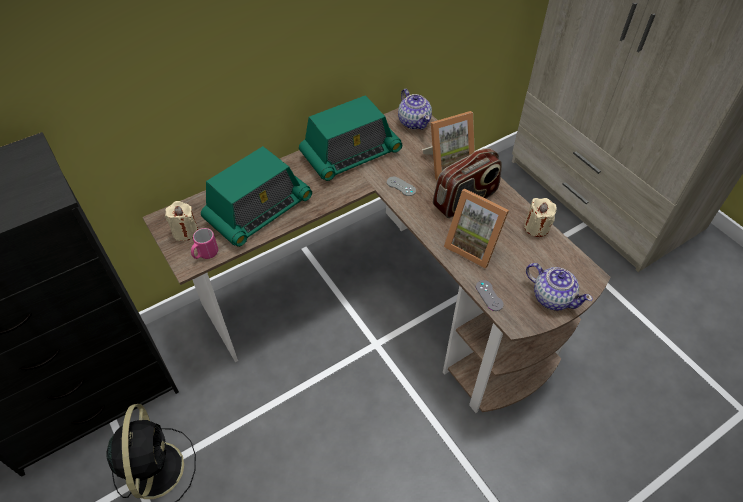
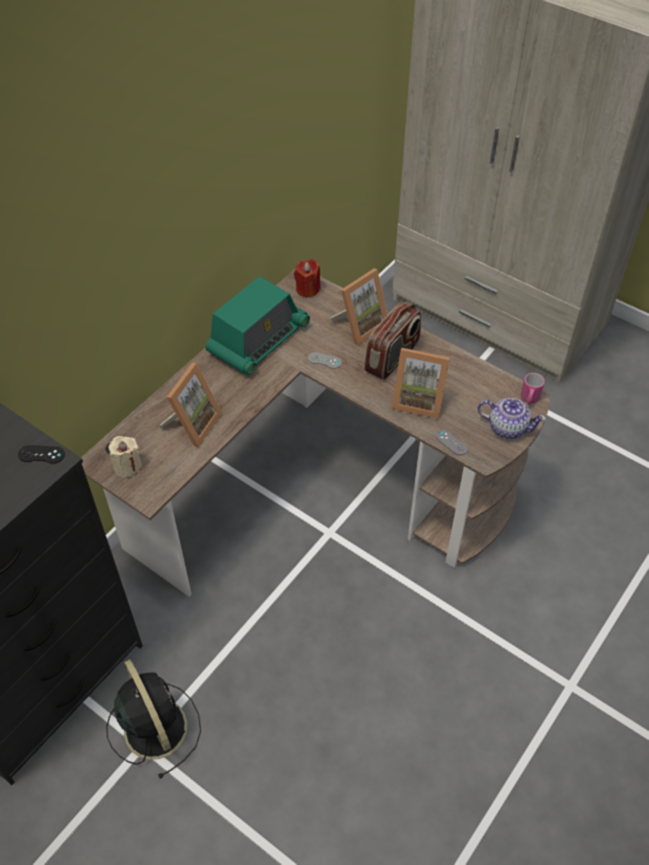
camera: 20 degrees left, 0 degrees up
(44, 188) = (41, 454): none -> black game controller
(205, 254) = (161, 483): pink mug -> pink mug (529, 399)
(258, 210) = (192, 424): radio -> picture frame
(414, 121) = (307, 289): teapot -> red candle
(536, 227) = (469, 366): beige candle -> none

